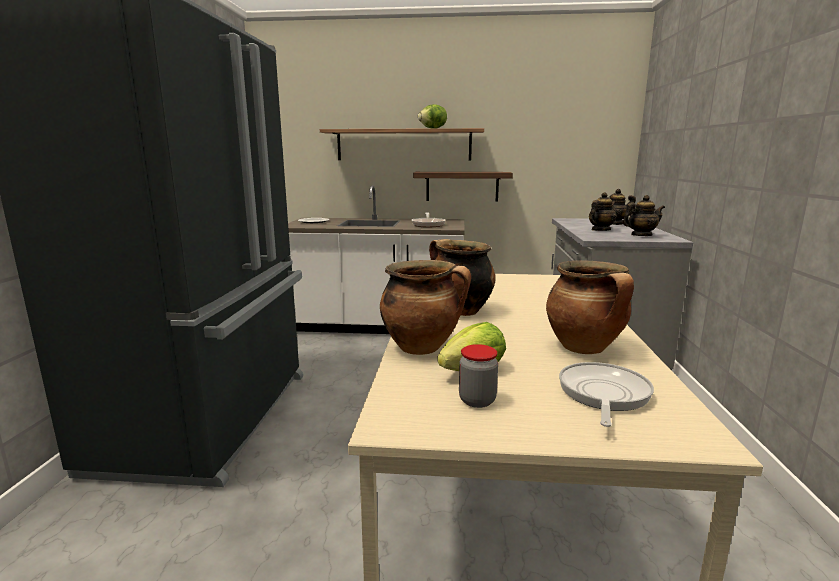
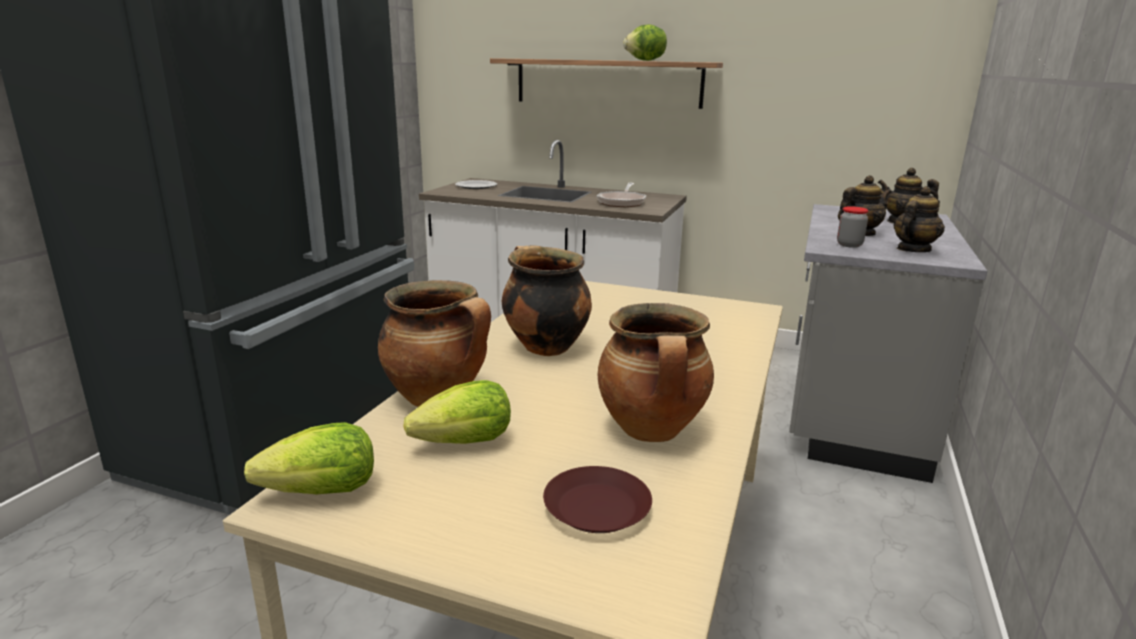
camera: 15 degrees right, 5 degrees up
(407, 415) = (323, 492): none -> lettuce
(462, 186) = (687, 146): shelf -> none
(477, 400) = (424, 488): jar -> jar (849, 245)
(603, 395) = (595, 508): frying pan -> brown plate
(641, 235) = (913, 250): teapot -> teapot turned 45 degrees counterclockwise

